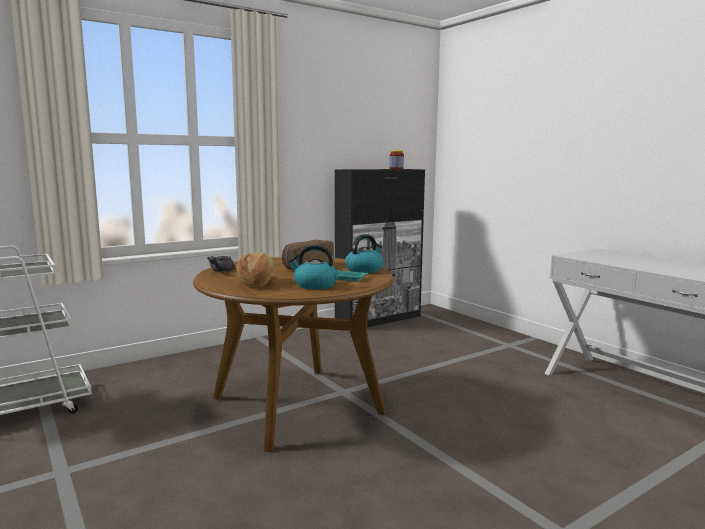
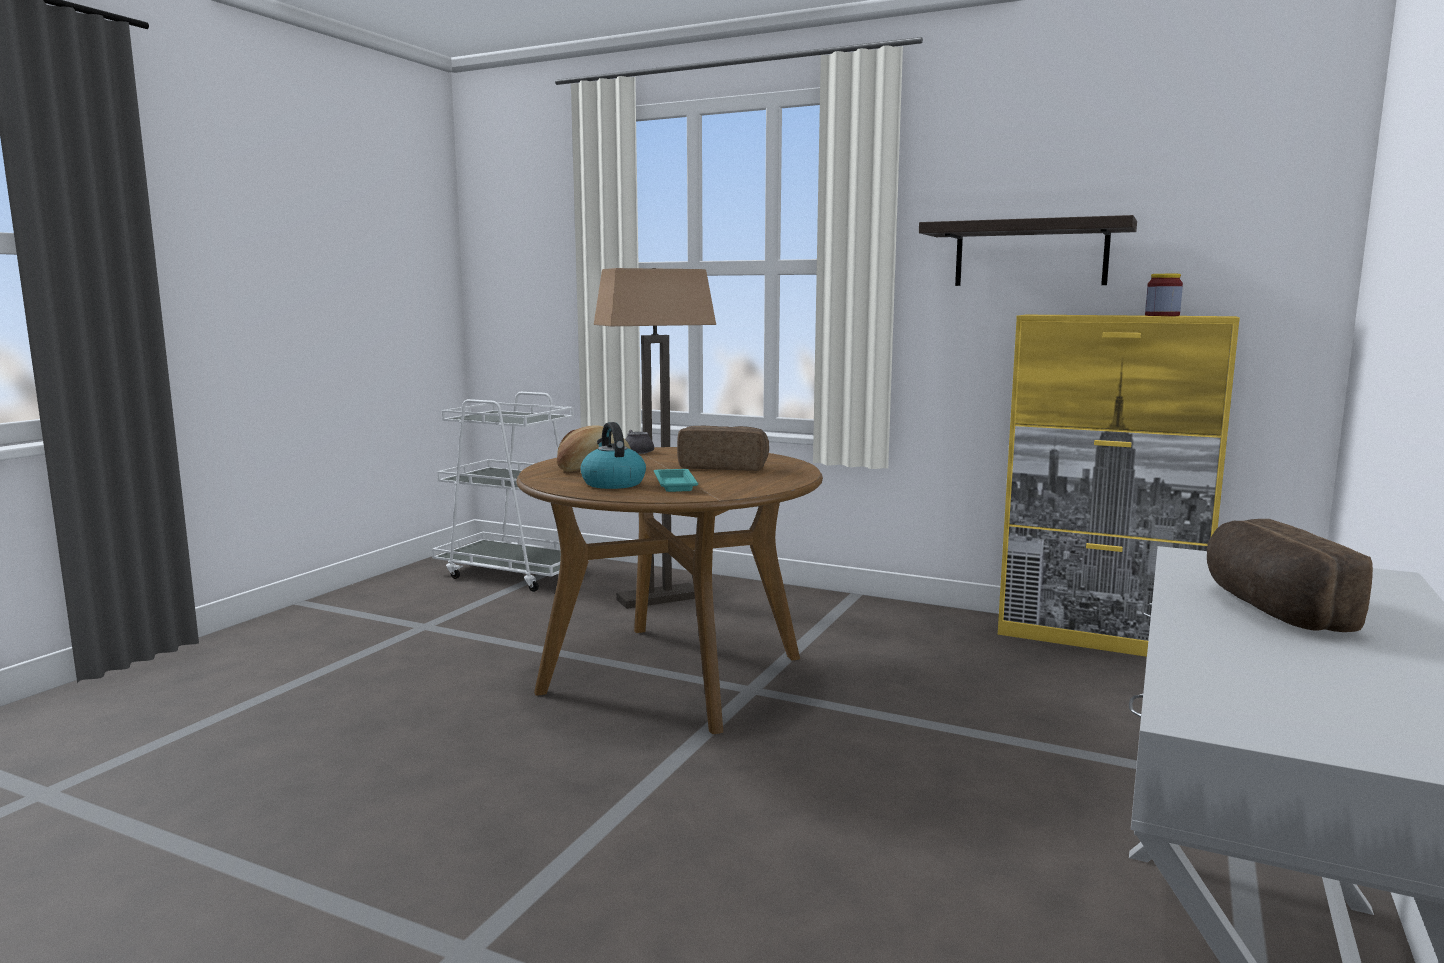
camera: 60 degrees right, 0 degrees up
(173, 379) = (658, 599): none -> floor lamp
(333, 139) = (1030, 254): none -> shelf
(364, 270) = (753, 485): kettle -> none
(379, 319) = (1099, 639): black cabinet -> yellow cabinet
(633, 262) = (1269, 608): none -> bread

